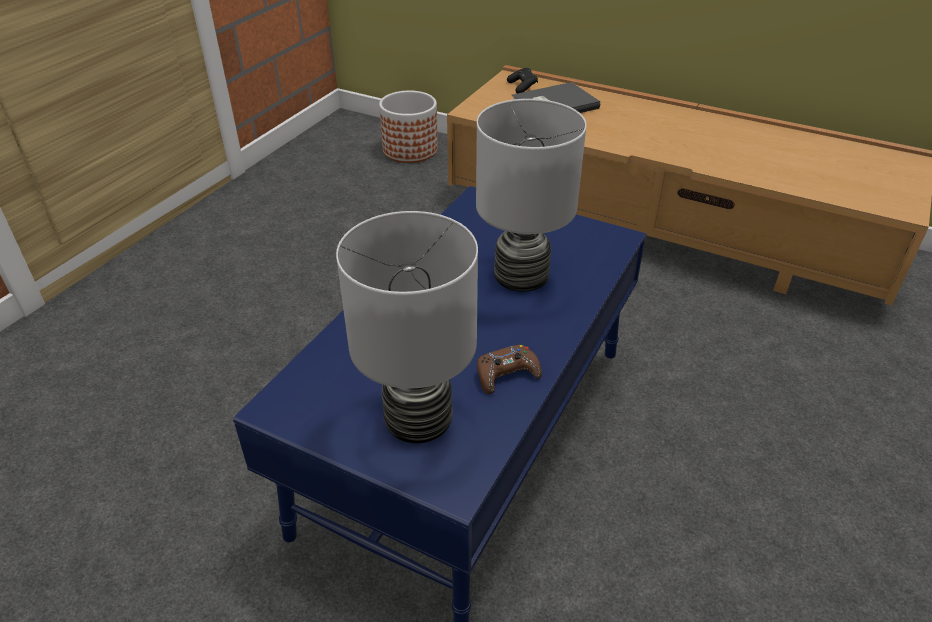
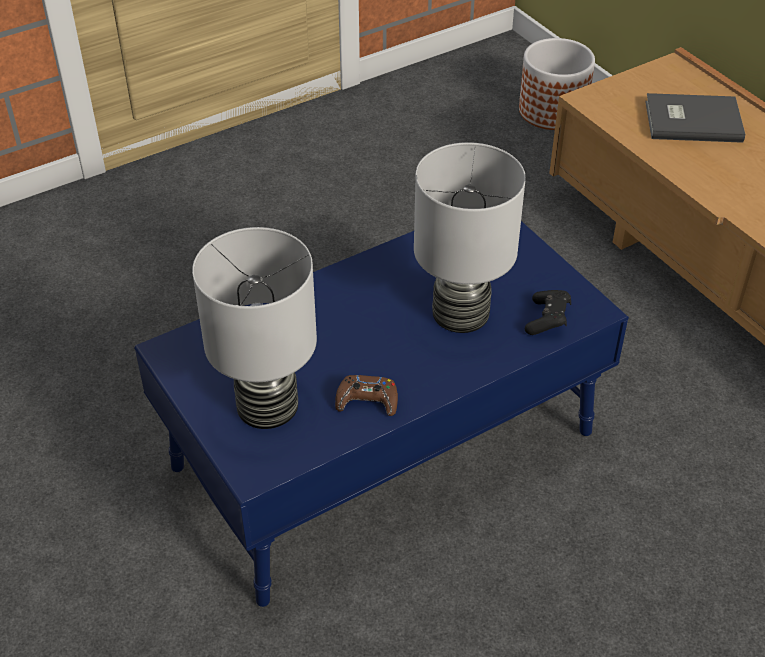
camera: 30 degrees right, 5 degrees up
(522, 87) = (676, 84): black game controller -> black game controller (547, 320)

